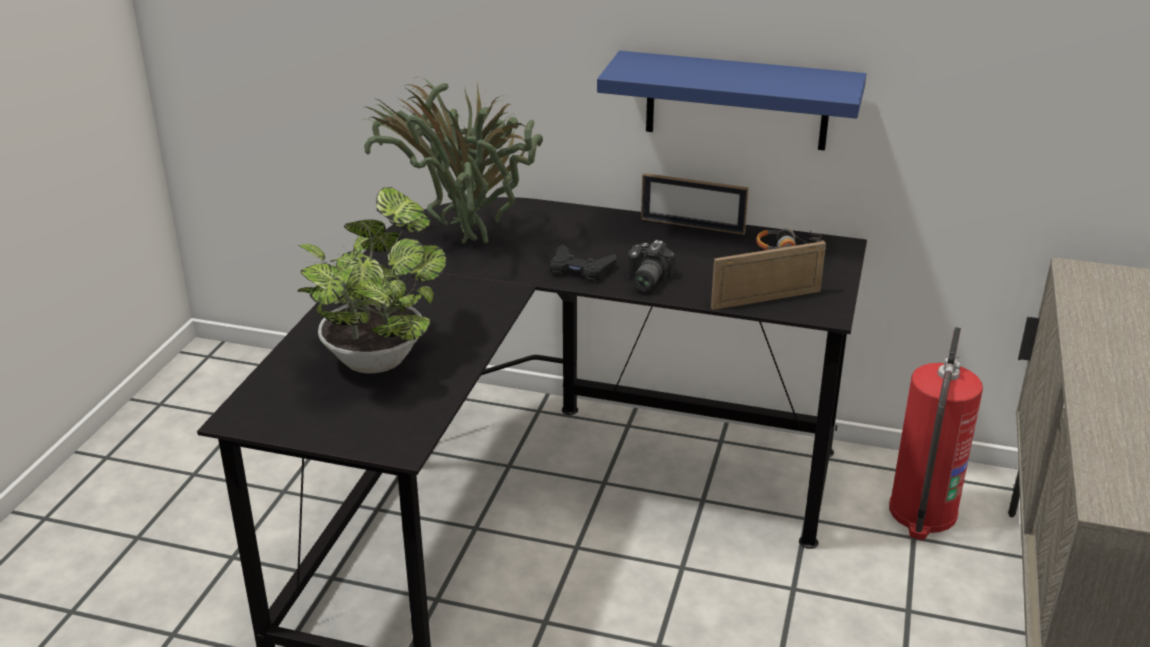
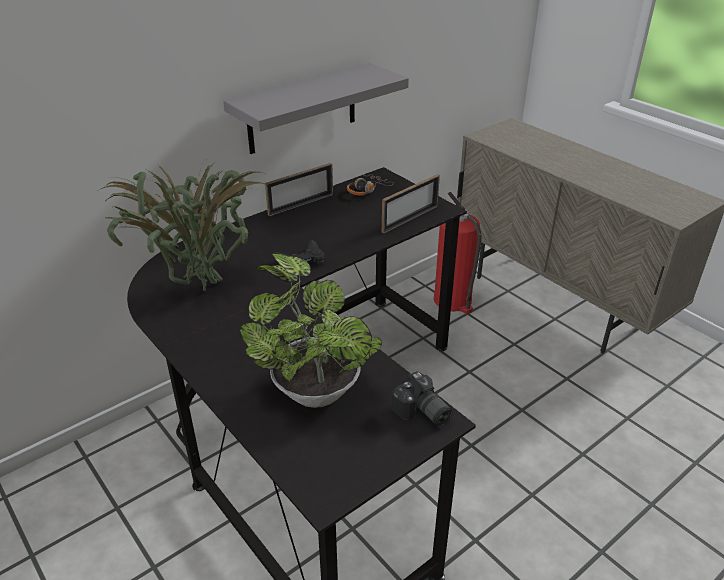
camera: 55 degrees left, 5 degrees up
(645, 280) = (343, 245): camera -> camera (421, 413)
(737, 101) = (302, 109): blue shelf -> grey shelf
(766, 299) = (410, 219): picture frame -> picture frame turned 150 degrees counterclockwise

